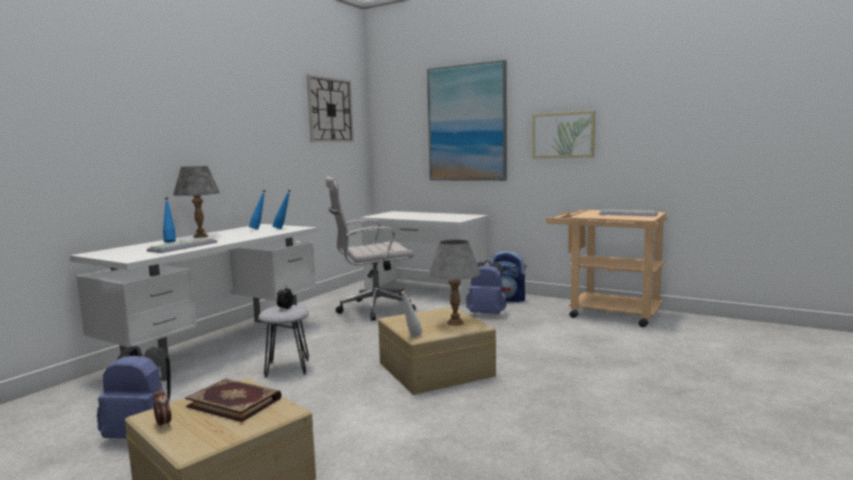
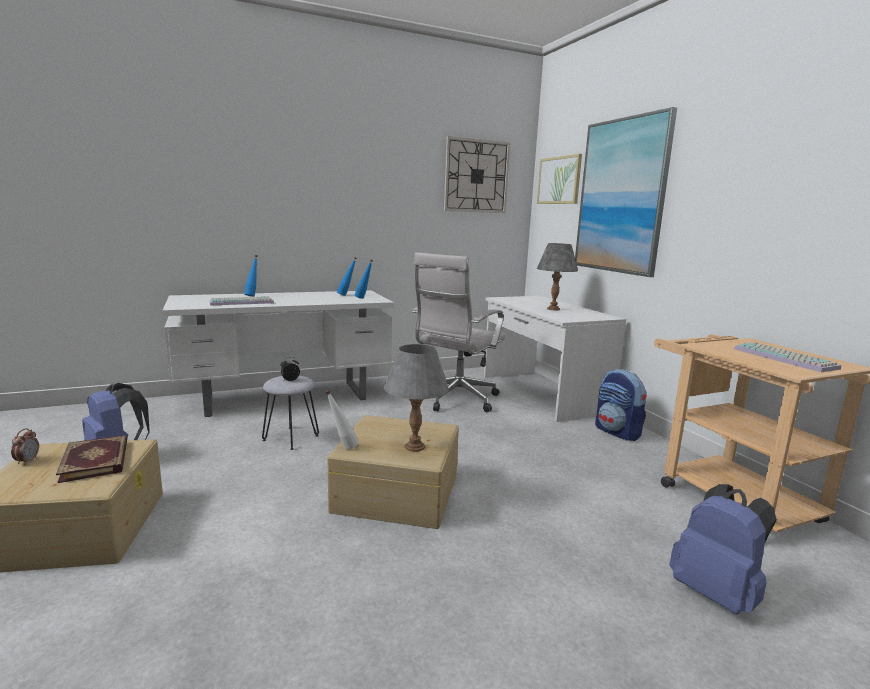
camera: 35 degrees right, 5 degrees up
(200, 236) = (286, 295): grey table lamp -> grey table lamp (553, 309)
(372, 309) = (455, 400): white office chair -> white office chair turned 75 degrees counterclockwise
(487, 314) = (561, 444): blue backpack -> blue backpack (716, 594)
(563, 135) = (734, 220): picture -> picture (559, 180)

